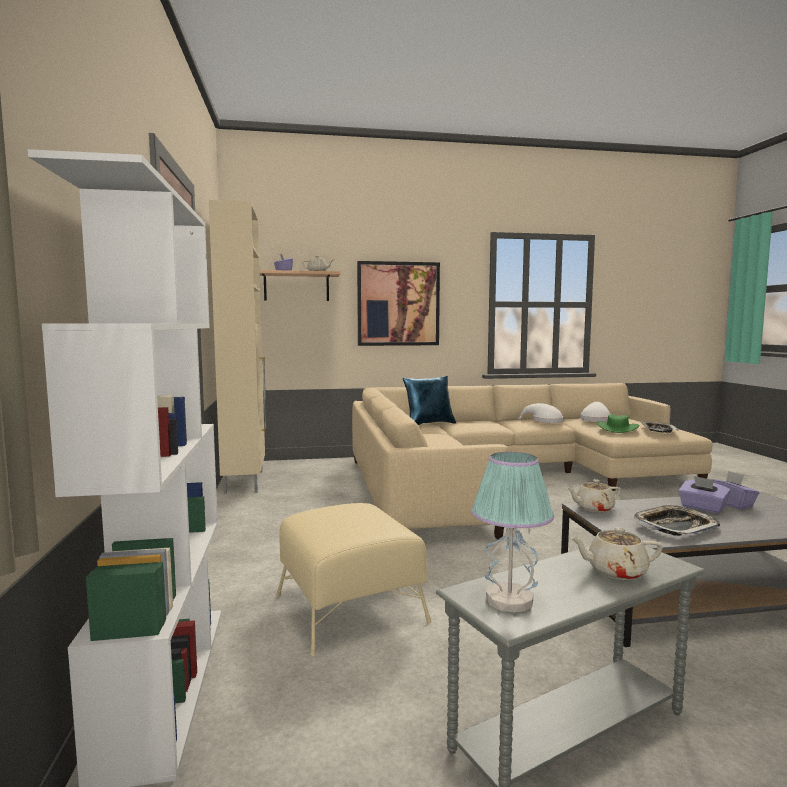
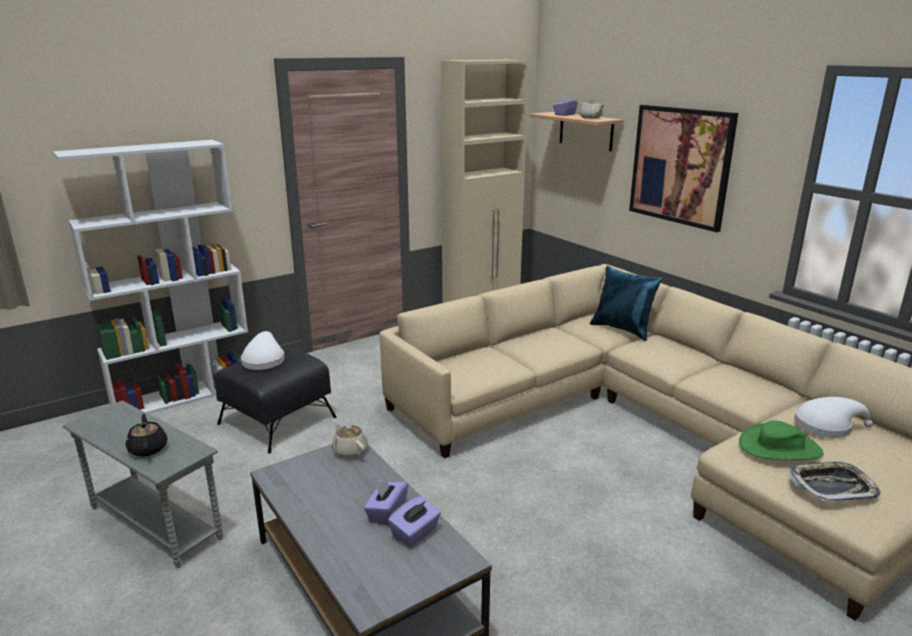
camera: 65 degrees right, 15 degrees up
(350, 607) = (278, 420): beige ottoman -> black ottoman
(508, 600) = (106, 419): table lamp -> none
(544, 421) = (749, 390): white hat -> white hat (264, 360)
(615, 571) = (148, 448): beige teapot -> black teapot
(675, 526) = (316, 494): tray -> none

